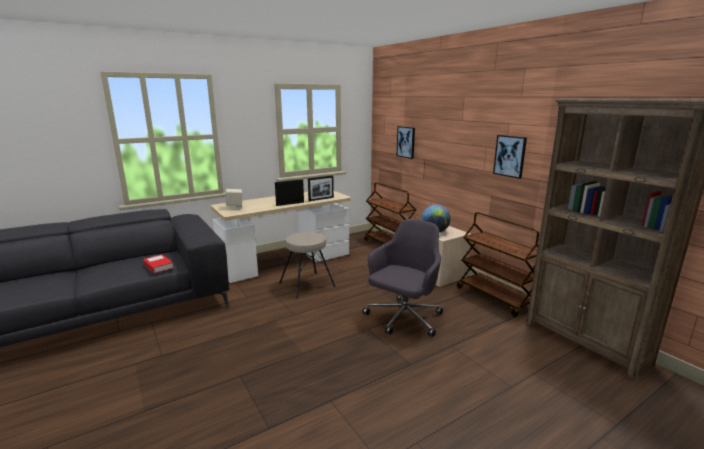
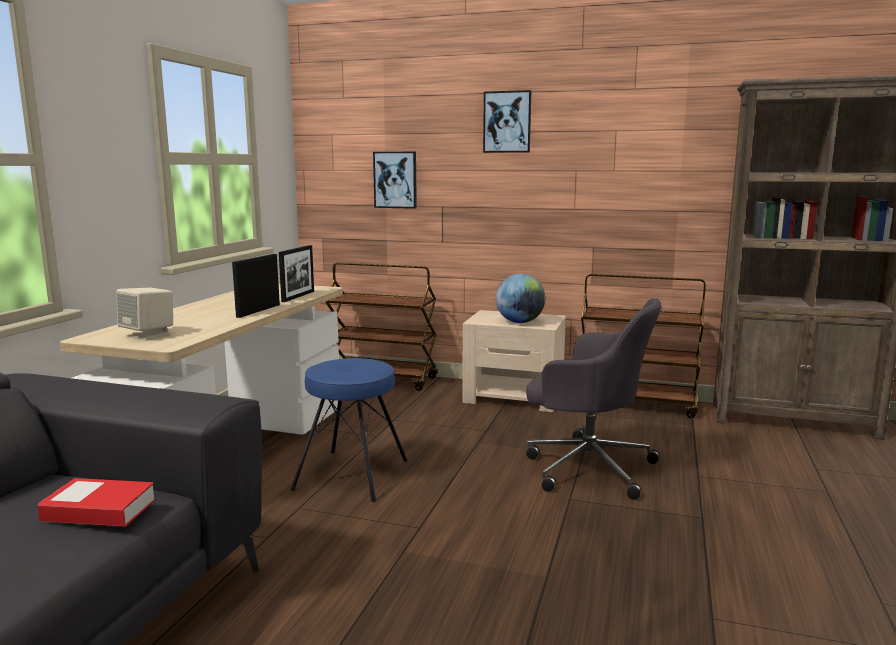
camera: 40 degrees left, 5 degrees down
(307, 285) = (353, 474): beige stool -> blue stool
(403, 318) = (586, 466): grey office chair -> grey office chair turned 120 degrees clockwise
(510, 156) = (625, 180): picture -> picture (507, 122)

